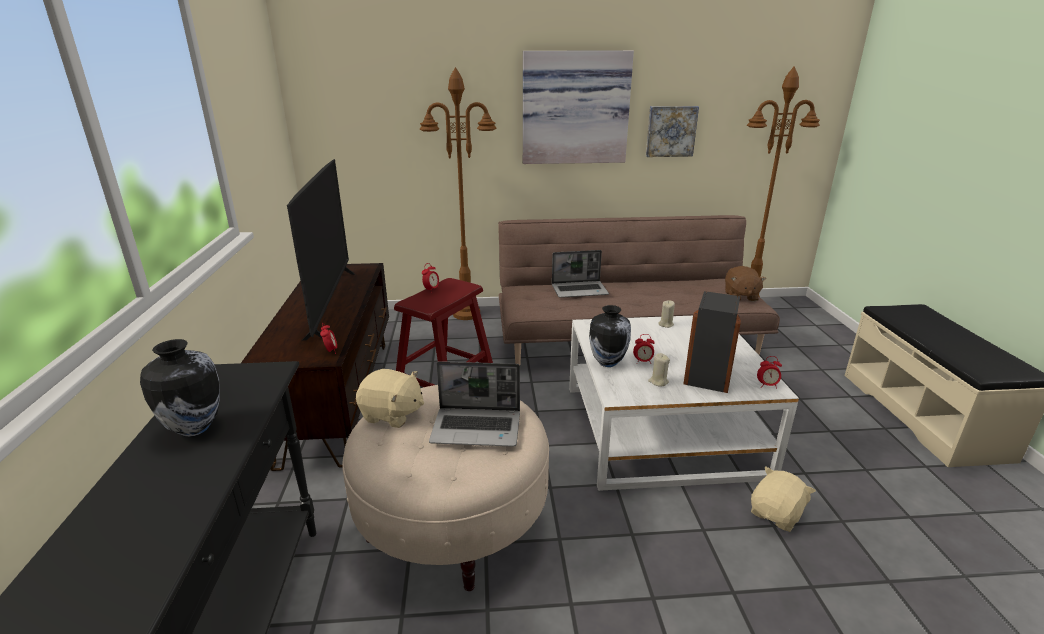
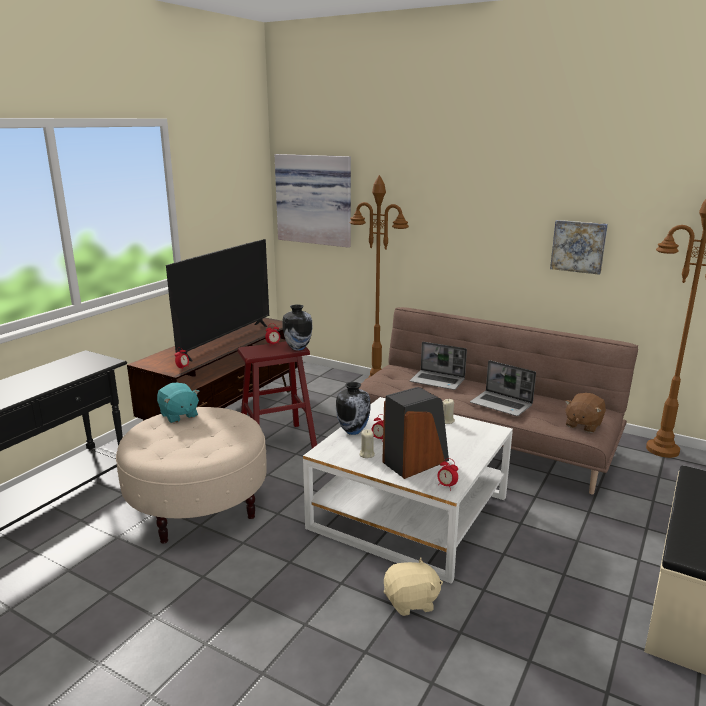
camera: 35 degrees right, 5 degrees down
(194, 428) = (42, 376): vase -> vase (298, 348)
(392, 414) = (178, 415): beige plush toy -> turquoise plush toy
(477, 428) = (208, 438): laptop -> laptop (502, 404)
(575, 108) = (484, 215): picture -> picture (315, 199)

